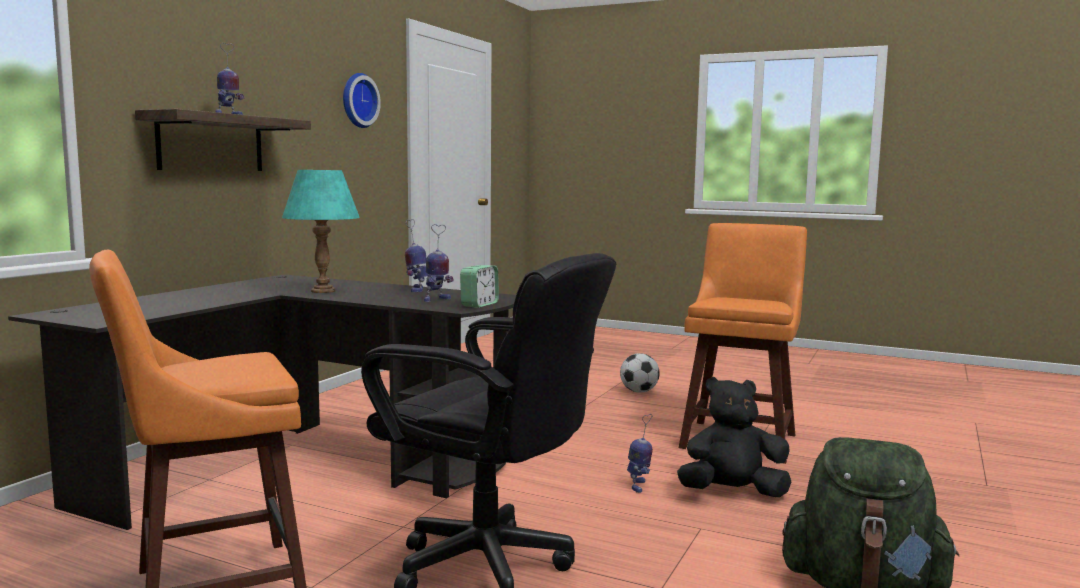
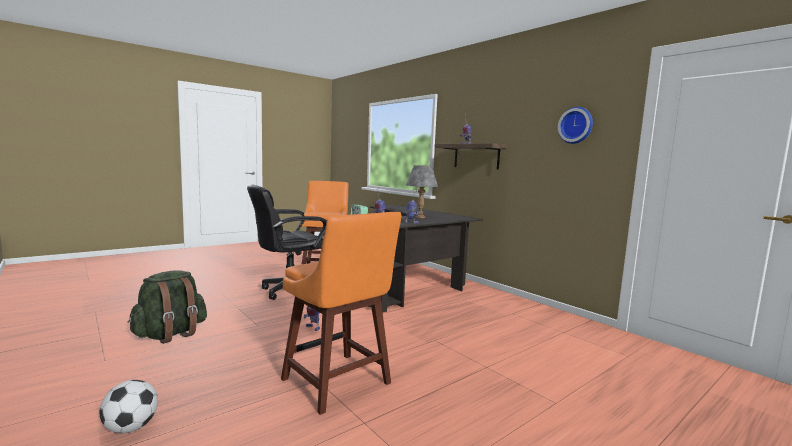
camera: 115 degrees right, 0 degrees up
(323, 291) = (420, 217): turquoise table lamp -> grey table lamp
(639, 391) = (495, 389): football -> football (131, 427)
(732, 493) = (273, 345): black plush toy -> none

